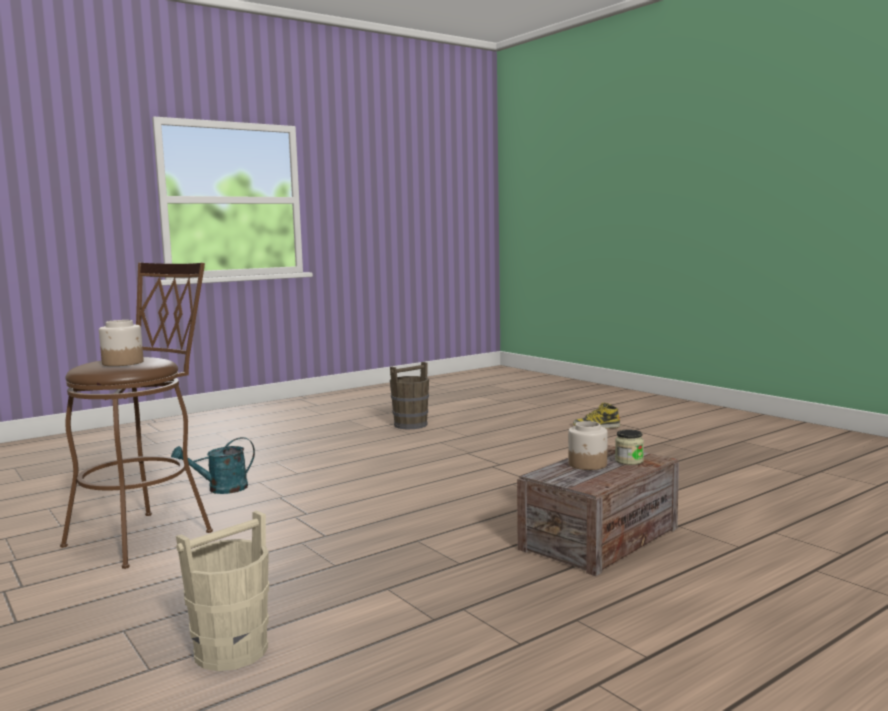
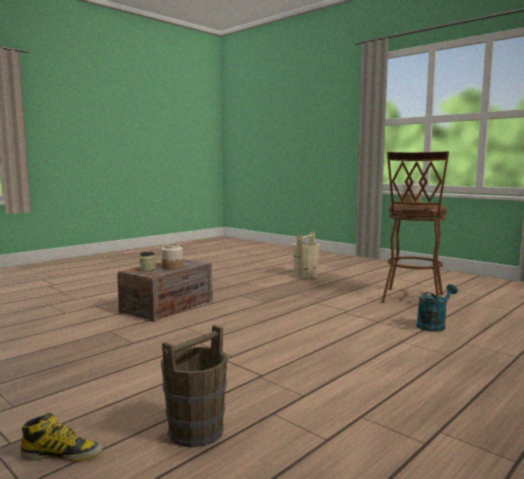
camera: 170 degrees right, 0 degrees up
(411, 425) = (383, 446): brown bucket -> brown bucket (195, 431)

